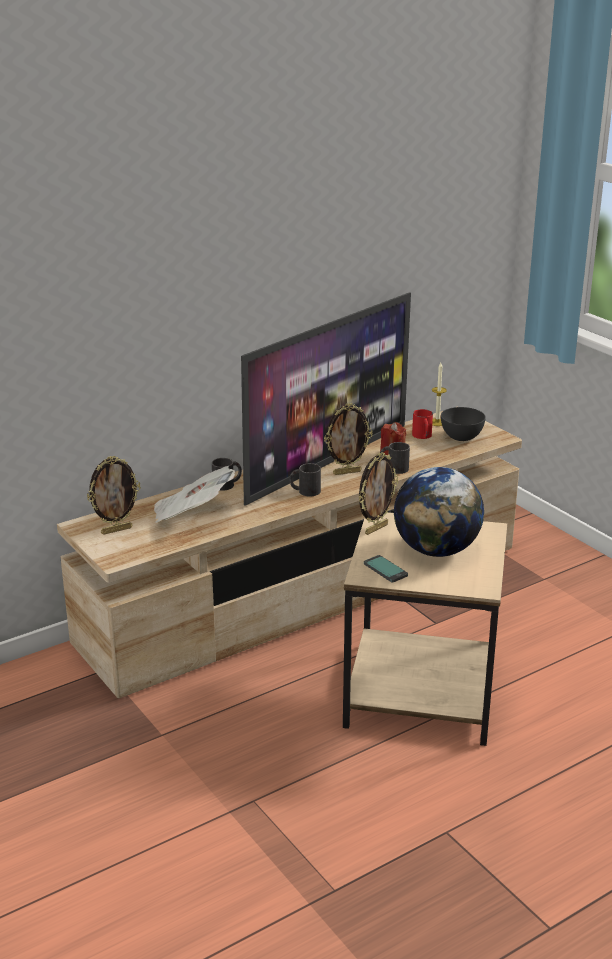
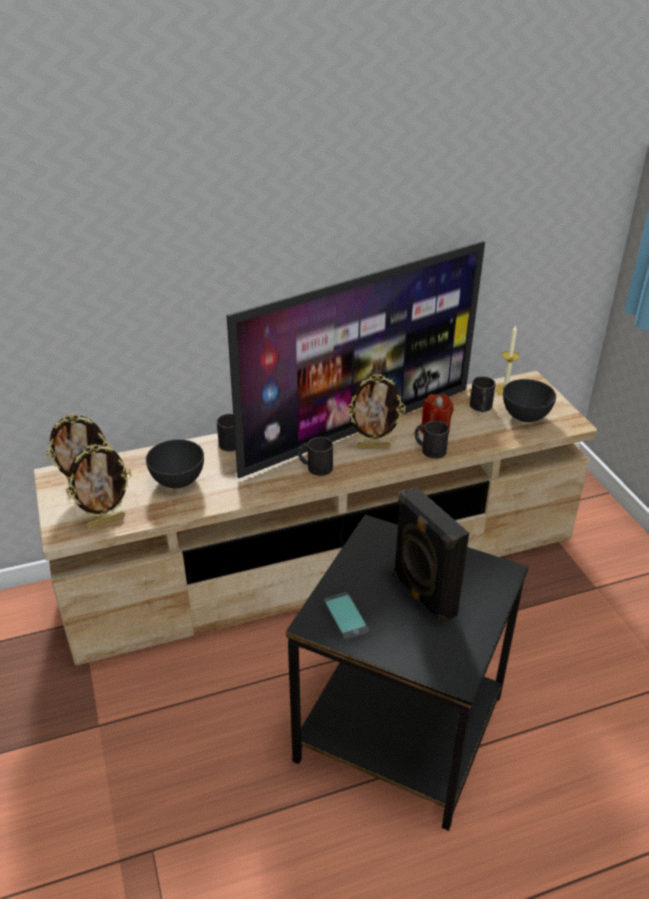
camera: 15 degrees right, 10 degrees up
(192, 514) = (177, 480): newspaper -> grey bowl
(375, 529) = (362, 546): picture frame -> picture frame (106, 521)
(419, 691) = (398, 725): beige side table -> black side table
(423, 436) = (481, 408): red mug -> black mug
(436, 550) = (422, 596): globe -> black speaker

